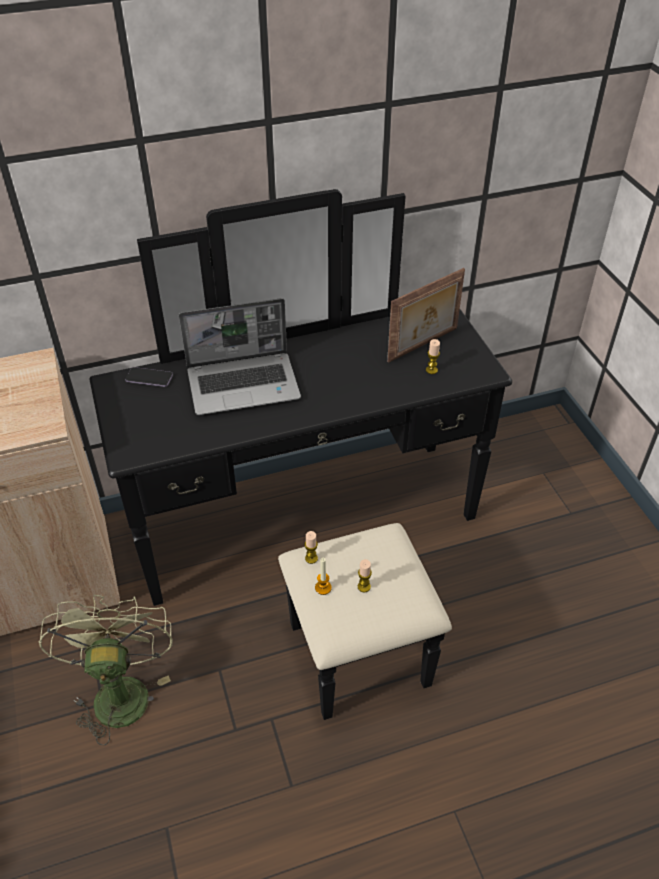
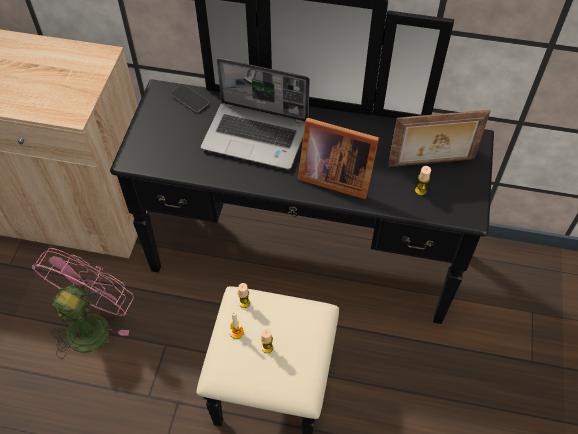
camera: 30 degrees right, 10 degrees up
(120, 690) = (92, 323): green fan -> pink fan
(344, 388) = (333, 175): none -> picture frame

